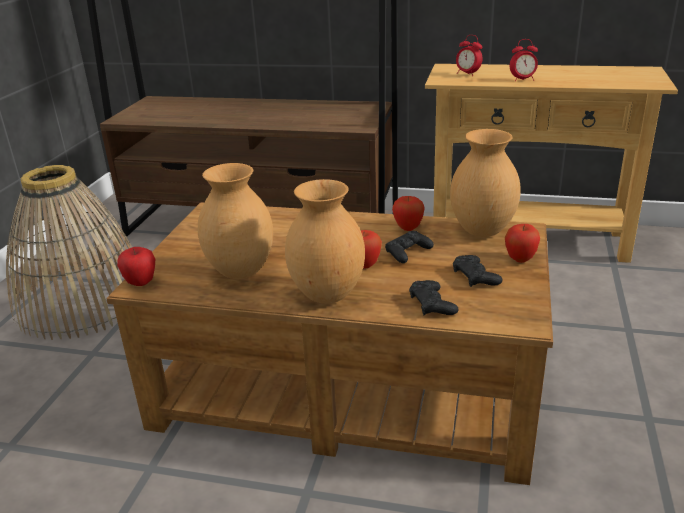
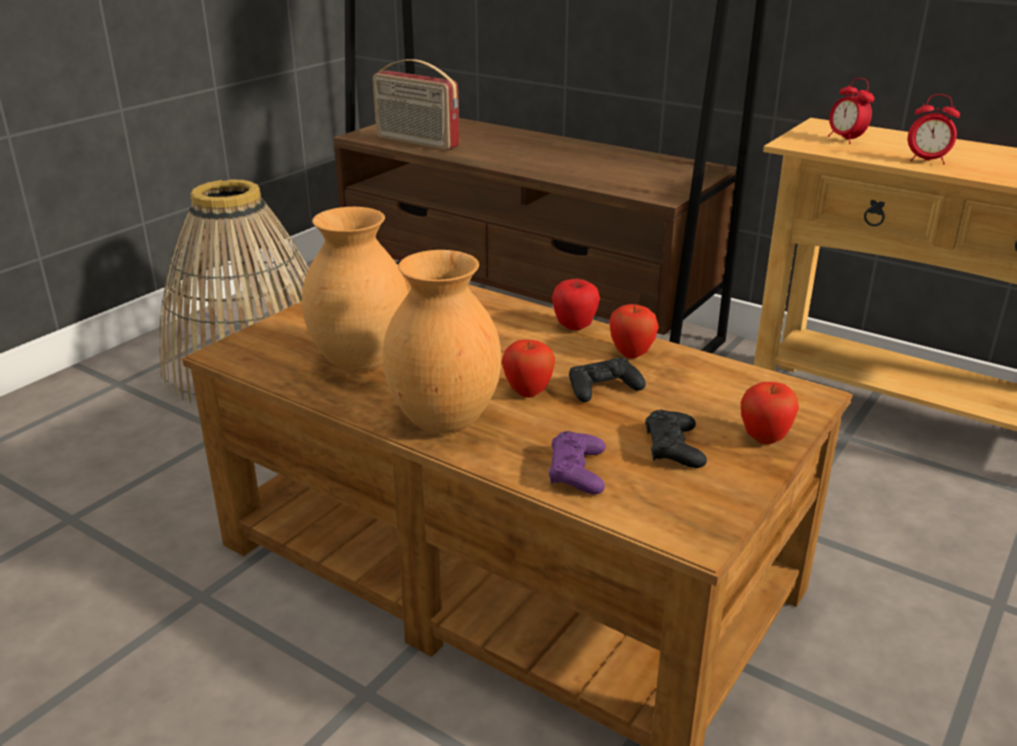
camera: 20 degrees right, 0 degrees up
(141, 283) = (233, 349): apple -> apple (574, 327)
(165, 118) = (416, 142): none -> radio
(432, 304) = (577, 471): black game controller -> purple game controller
(483, 231) = (741, 383): brown vase -> none

